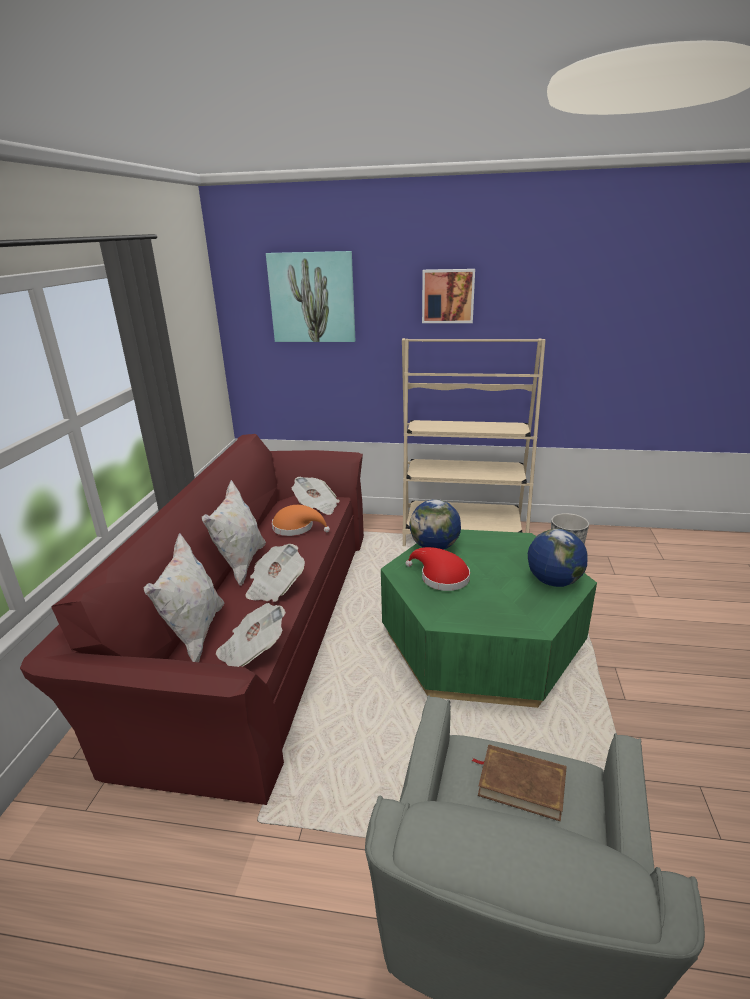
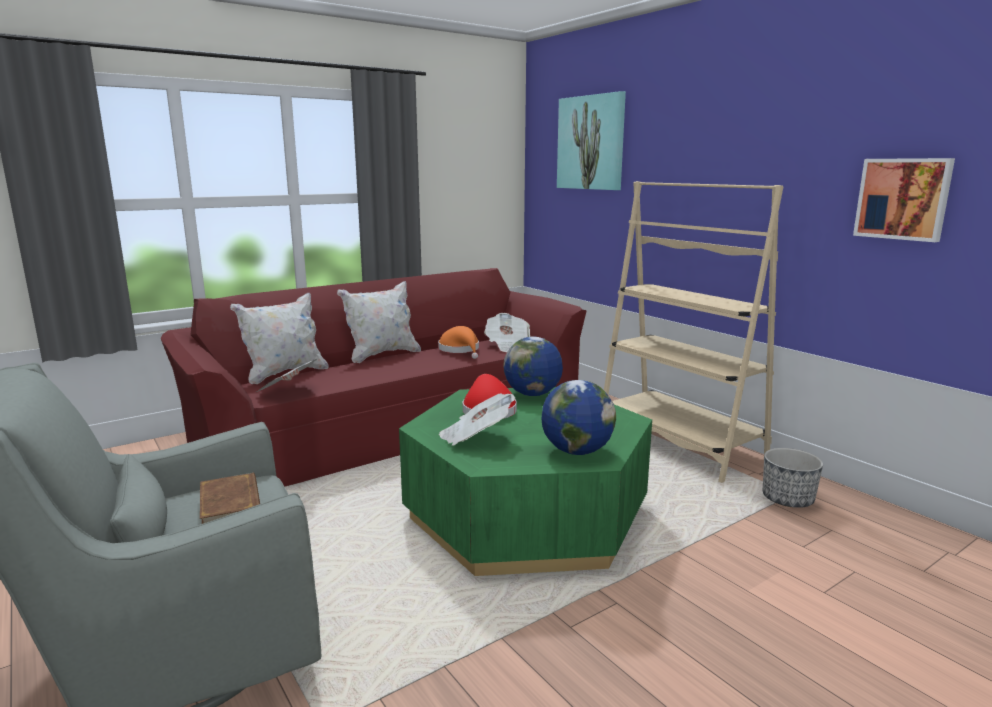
camera: 45 degrees right, 10 degrees down
(275, 587) = (370, 371): newspaper -> newspaper (476, 437)
(448, 296) = (709, 138): picture -> picture (903, 199)

